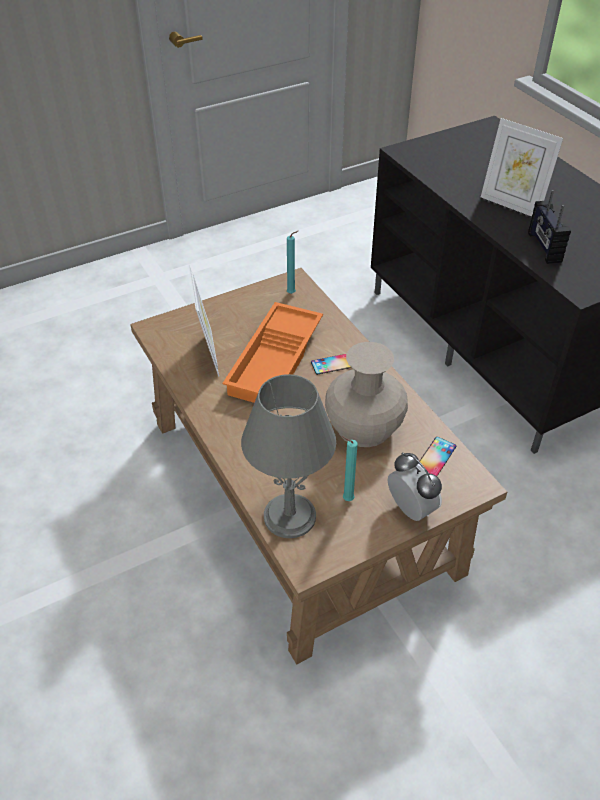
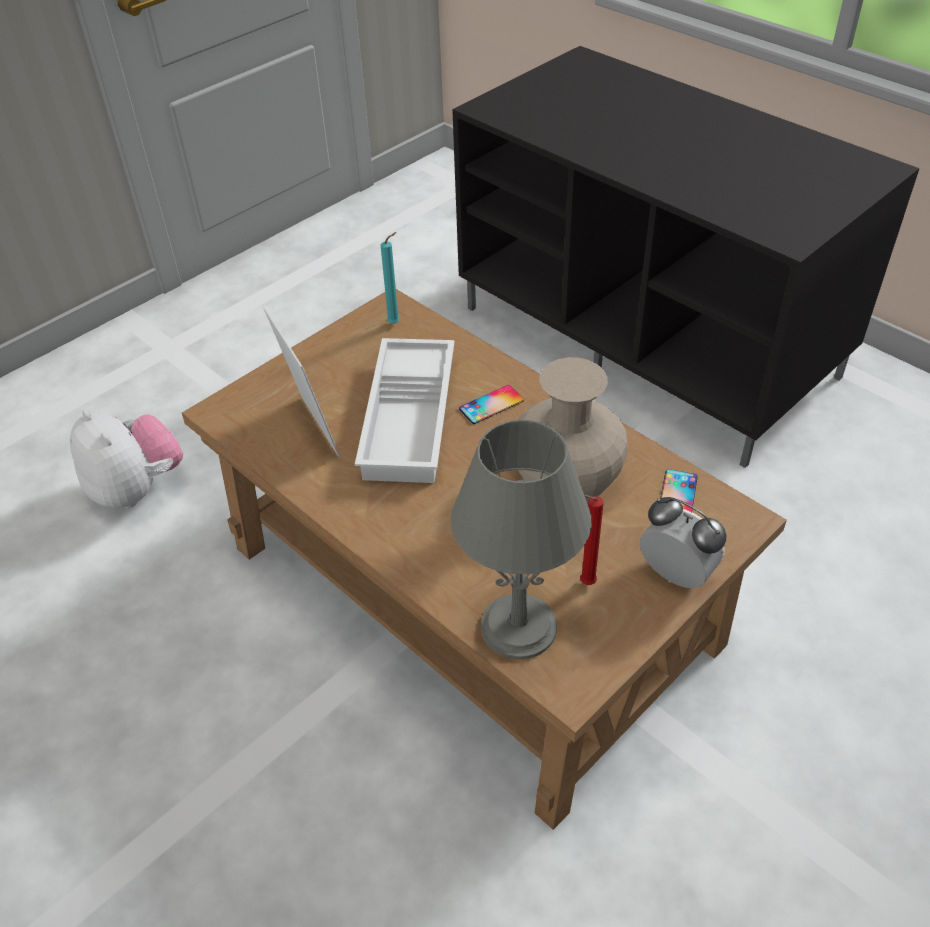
camera: 15 degrees left, 0 degrees up
(107, 369) = (137, 489): none -> plush toy
(276, 361) = (412, 418): orange tray -> white tray
(346, 499) = (585, 583): turquoise candle -> red candle
(512, 205) = (654, 150): picture frame -> none
(543, 247) = (718, 195): radio -> none

